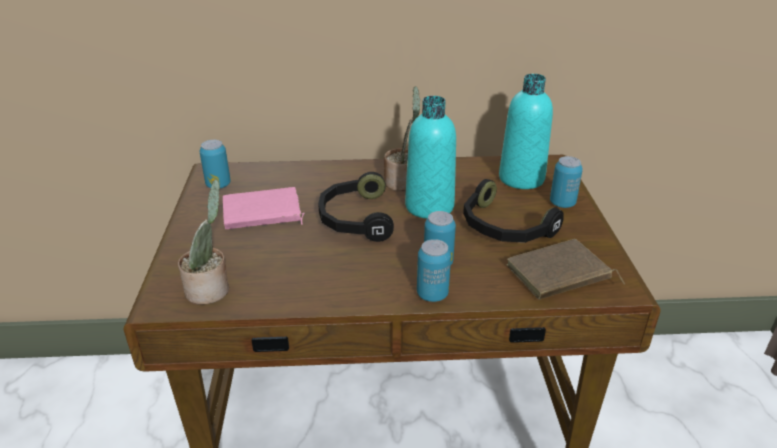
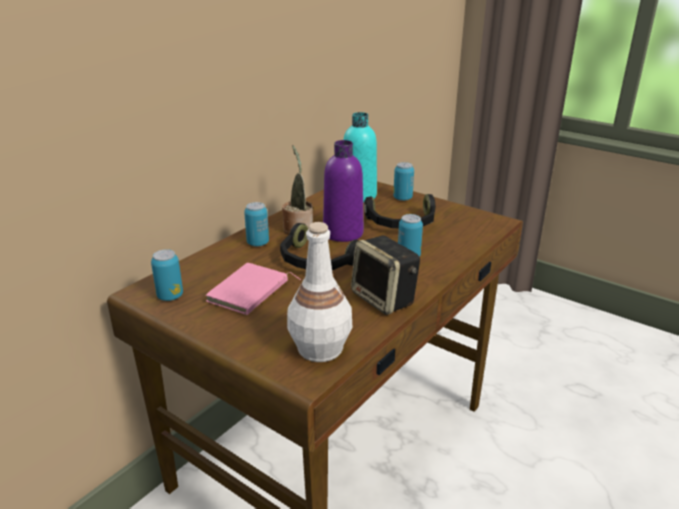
camera: 50 degrees left, 5 degrees down
(210, 290) = (320, 349): potted plant -> white bottle
(334, 286) = (385, 299): none -> speaker
(429, 206) = (343, 233): turquoise bottle -> purple bottle
(432, 294) = (437, 271): can -> can (258, 243)
(559, 275) = (468, 230): brown book -> none

